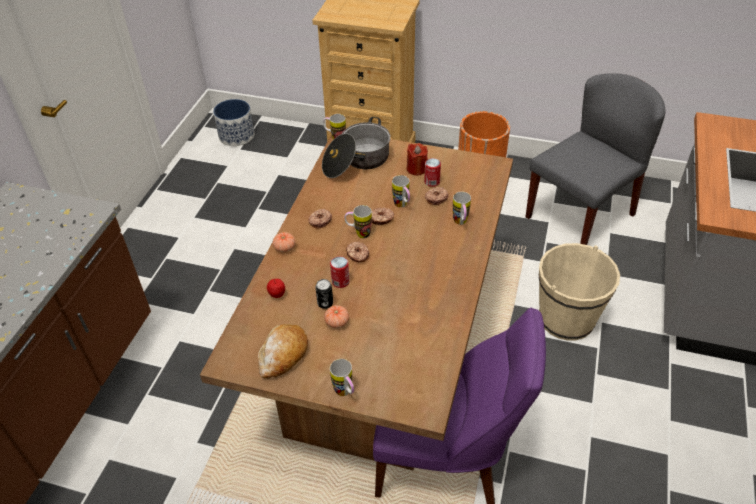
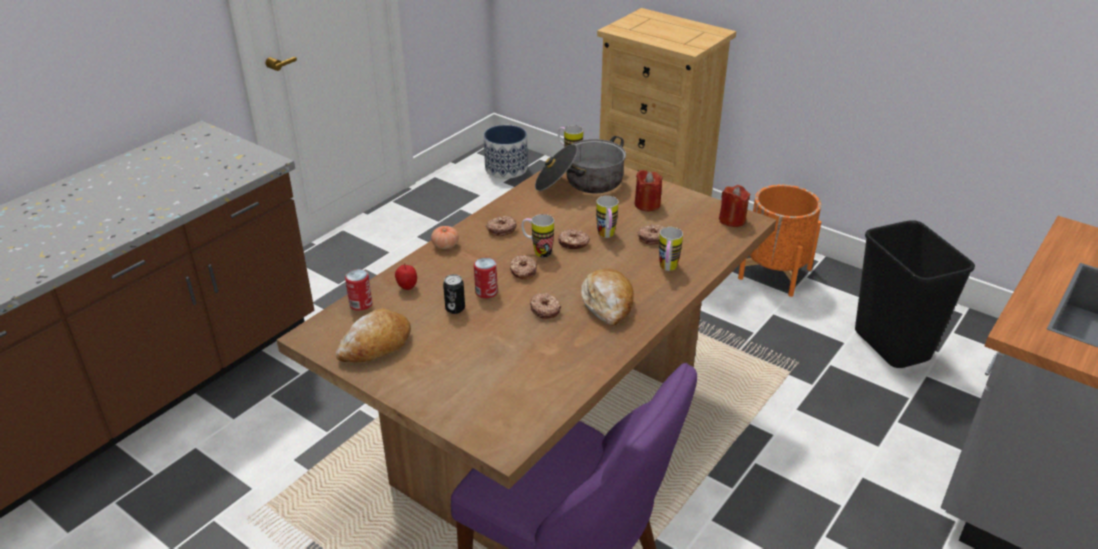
camera: 20 degrees right, 10 degrees down
(337, 322) = (456, 330): tomato -> none
(345, 393) = (419, 401): mug -> none
(393, 284) = (545, 309): none -> donut
(432, 182) = (657, 221): can -> can (360, 304)
(435, 265) = (608, 303): none -> bread
(483, 167) = (732, 220): none -> red candle
(566, 319) = (814, 459): beige bucket -> none
(580, 215) = (893, 345): grey chair -> black trash can

